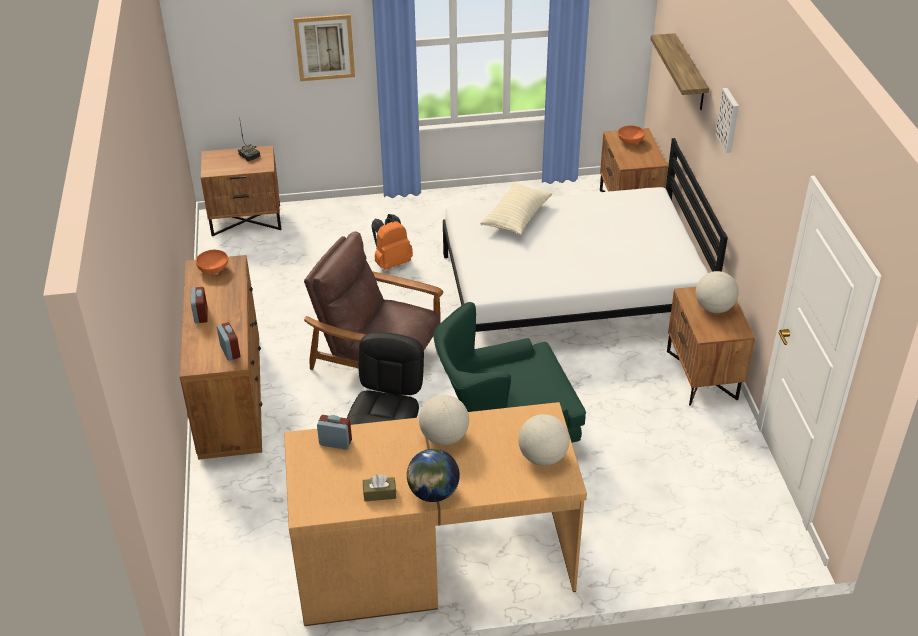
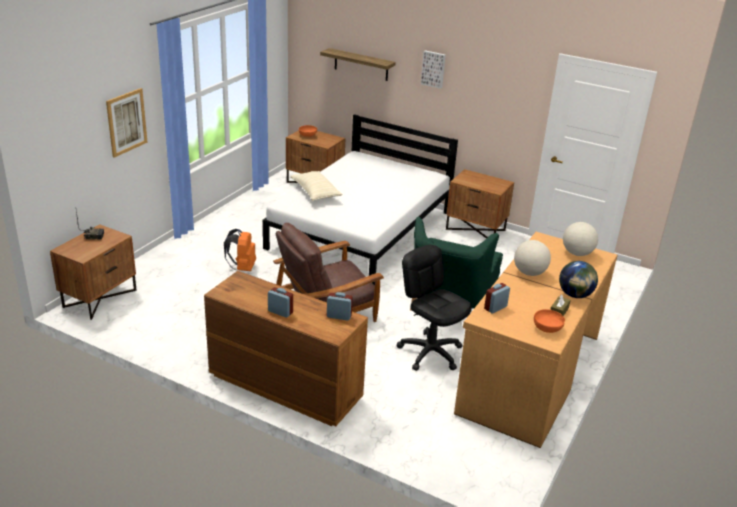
camera: 55 degrees left, 10 degrees down
(214, 269) = (234, 288): orange bowl -> orange bowl (547, 328)
(714, 308) = (479, 180): globe -> none

